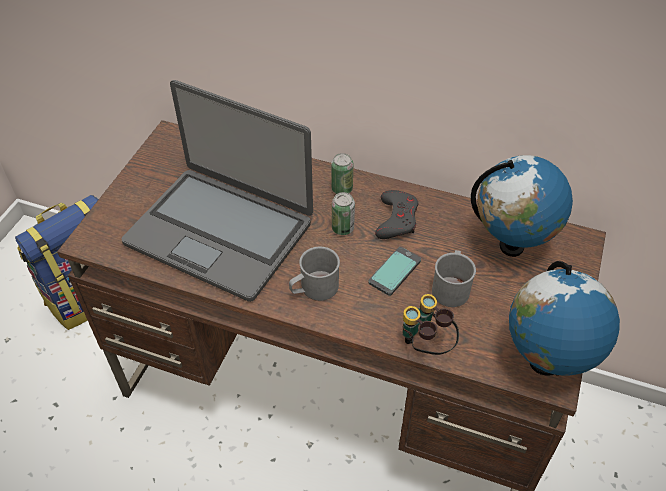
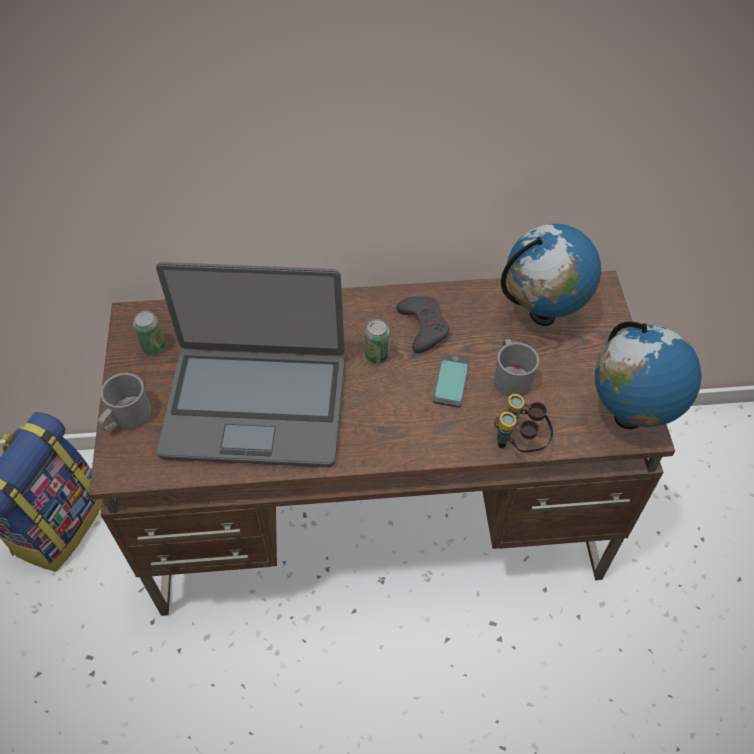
camera: 25 degrees left, 5 degrees up
(314, 289) = (385, 428): grey mug -> grey mug (126, 418)
(342, 189) = (352, 314): can -> can (154, 347)

